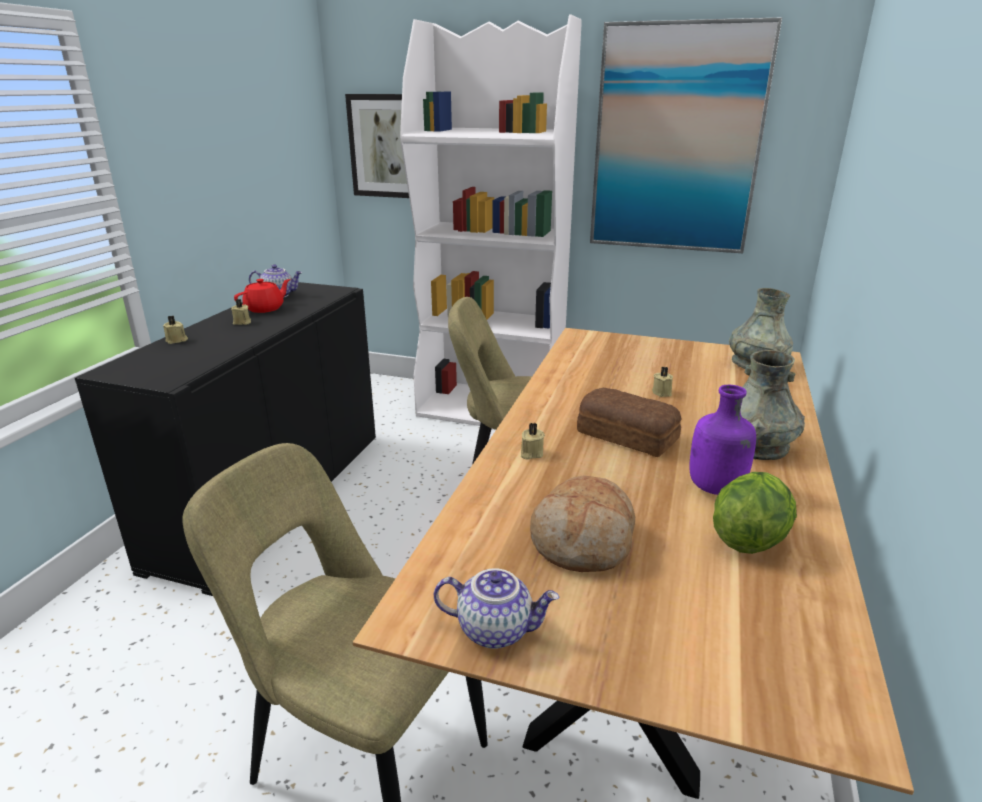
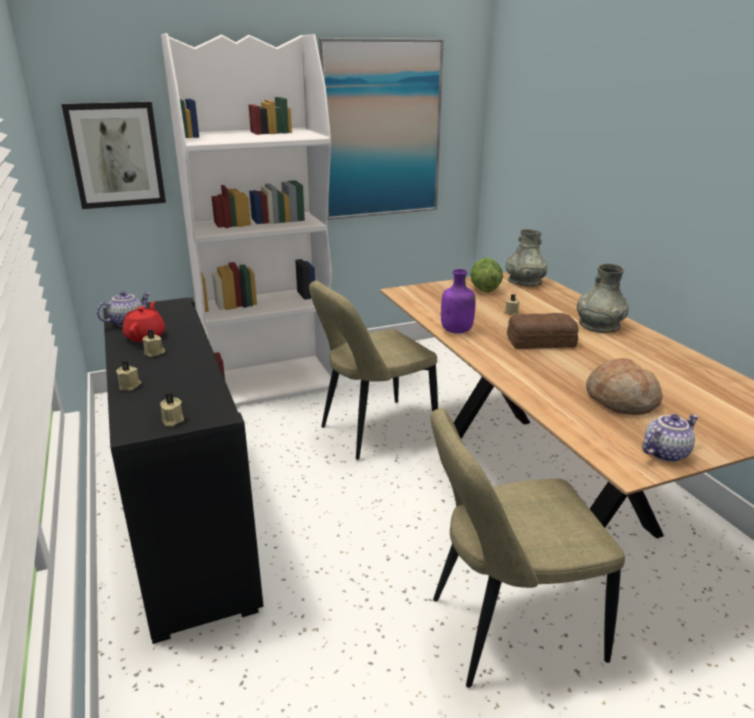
camera: 40 degrees left, 0 degrees up
(530, 453) = (517, 370): beige candle -> beige candle (172, 421)
(716, 488) = (623, 352): purple bottle -> purple bottle (457, 331)
(748, 538) = (672, 368): lettuce -> lettuce (484, 289)

